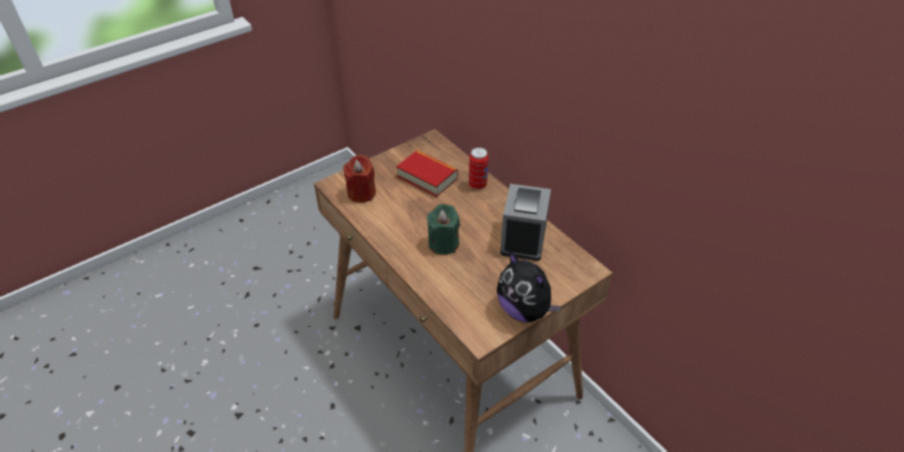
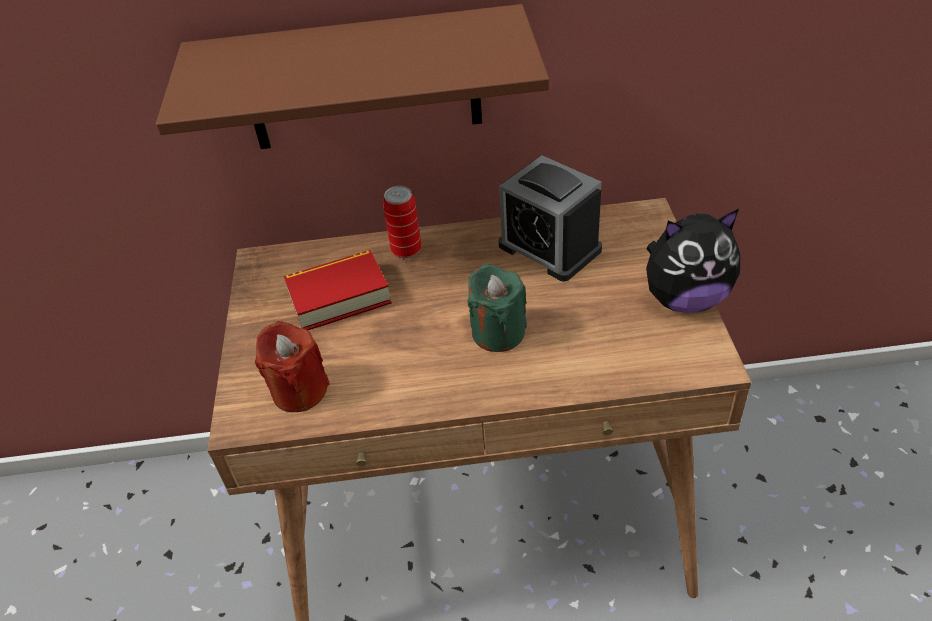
camera: 55 degrees left, 0 degrees up
(503, 88) = (362, 81): none -> brown shelf

